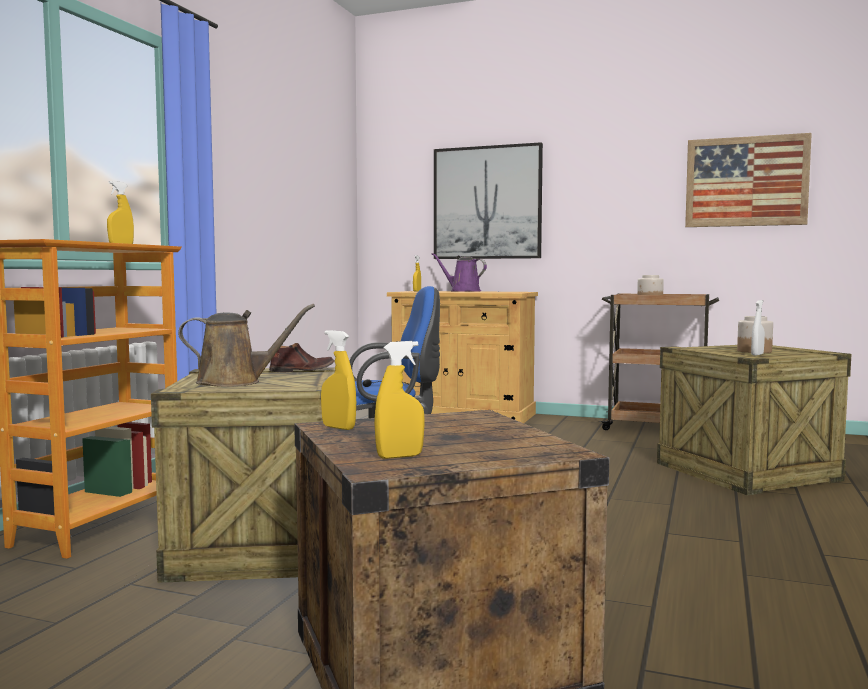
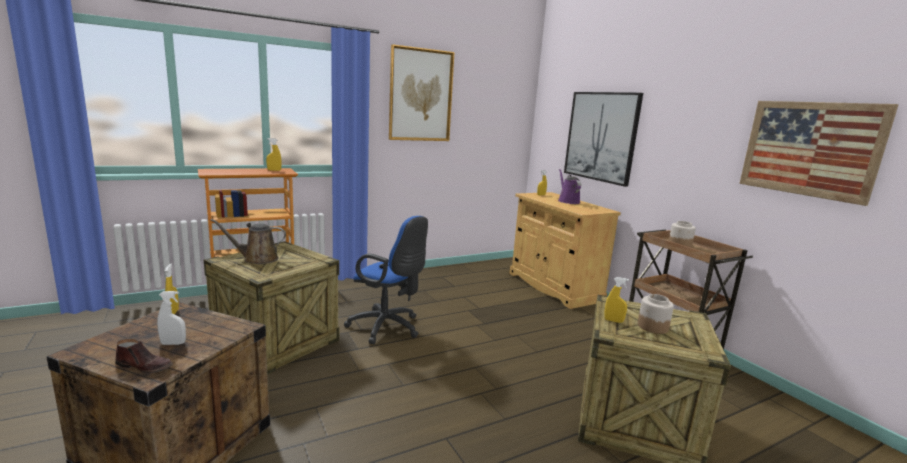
camera: 40 degrees right, 10 degrees up
(235, 382) = (257, 259): brown watering can -> brown watering can turned 135 degrees clockwise
(252, 141) = (420, 95): none -> picture
(302, 370) = (308, 257): brown shoe -> brown shoe (145, 366)
(399, 456) = (110, 346): yellow spray bottle -> yellow spray bottle (613, 321)
(757, 354) = (625, 333): white spray bottle -> white spray bottle (173, 343)

